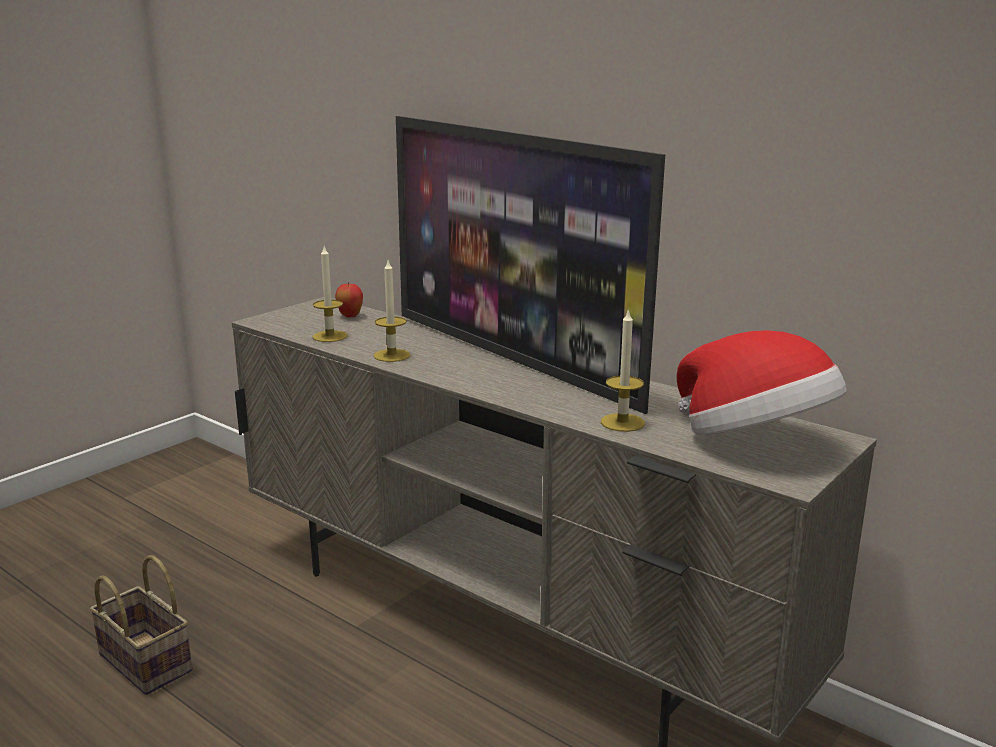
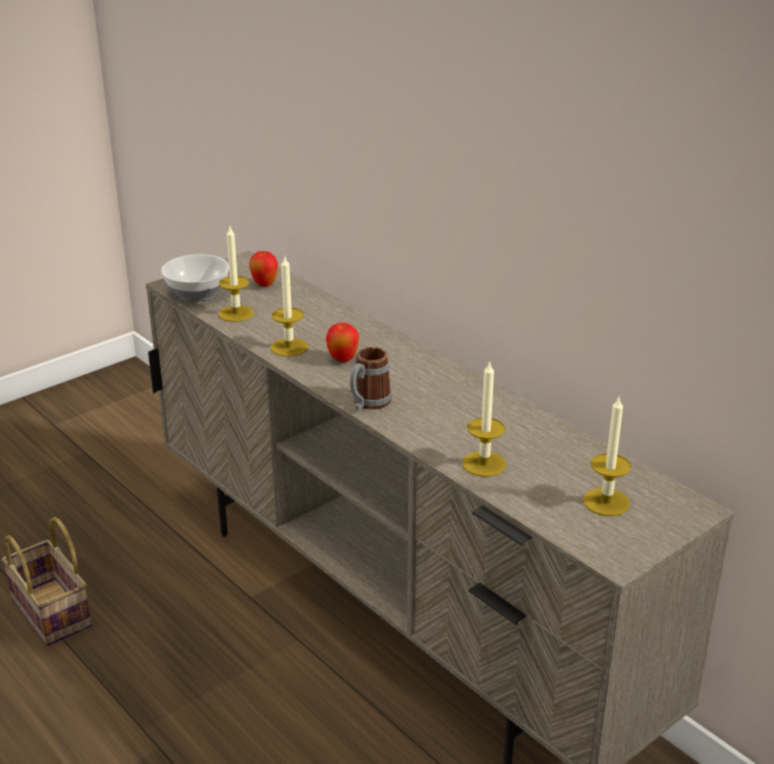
camera: 10 degrees right, 10 degrees up
(286, 325) = (197, 293): none -> bowl
(448, 361) = (343, 360): none -> apple
(487, 388) = (367, 404): none -> mug
(513, 358) = (410, 362): television -> none
(755, 440) = (606, 502): hat -> candle

